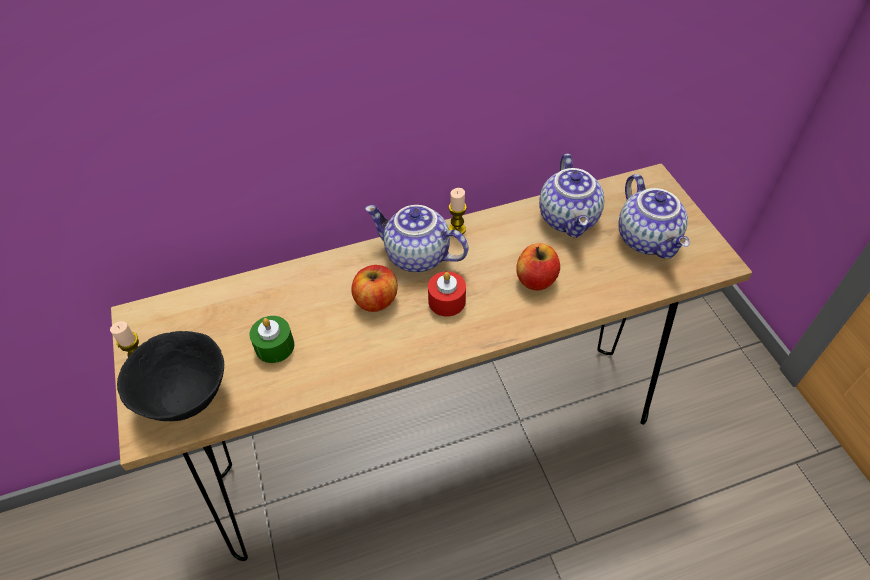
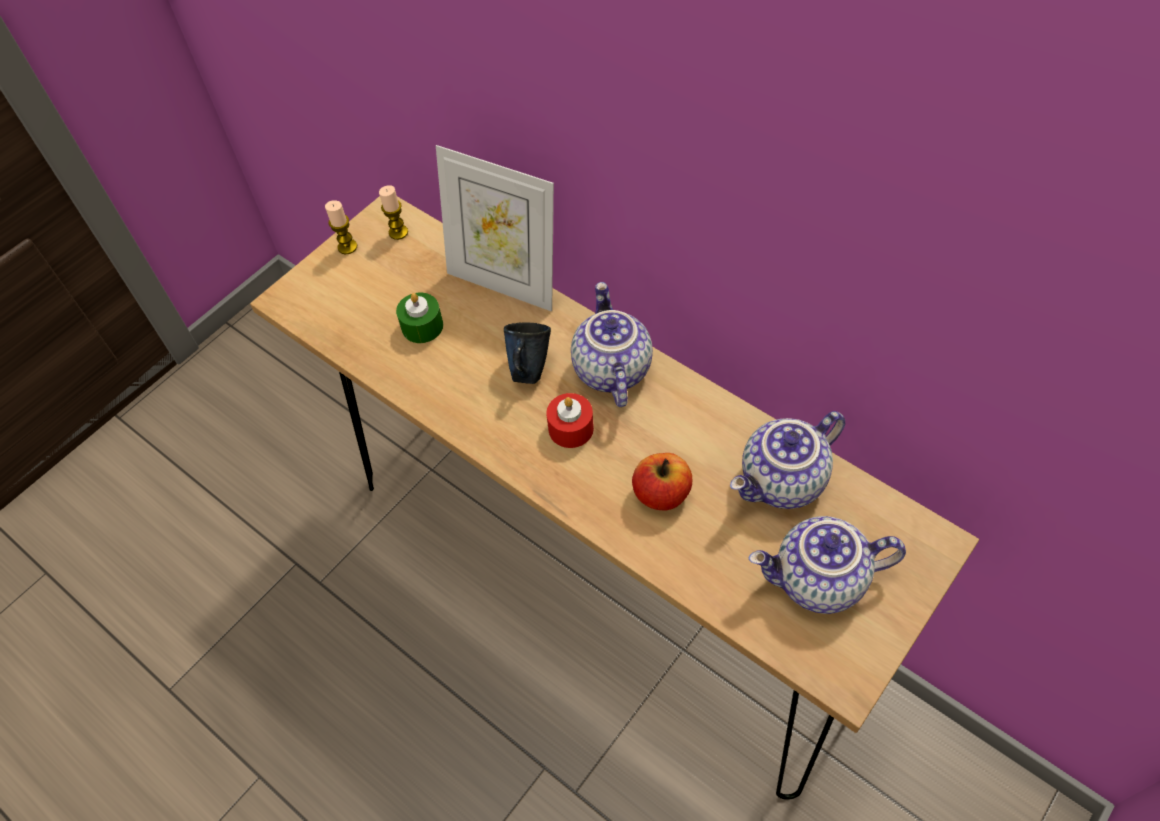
camera: 60 degrees right, 5 degrees up
(186, 397) = (332, 301): black bowl -> none
(285, 277) = (504, 283): none -> picture frame
(376, 300) = (528, 369): apple -> blue mug
(457, 229) = (677, 383): candle -> candle (398, 232)
(648, 239) = (818, 582): teapot -> teapot turned 45 degrees clockwise

